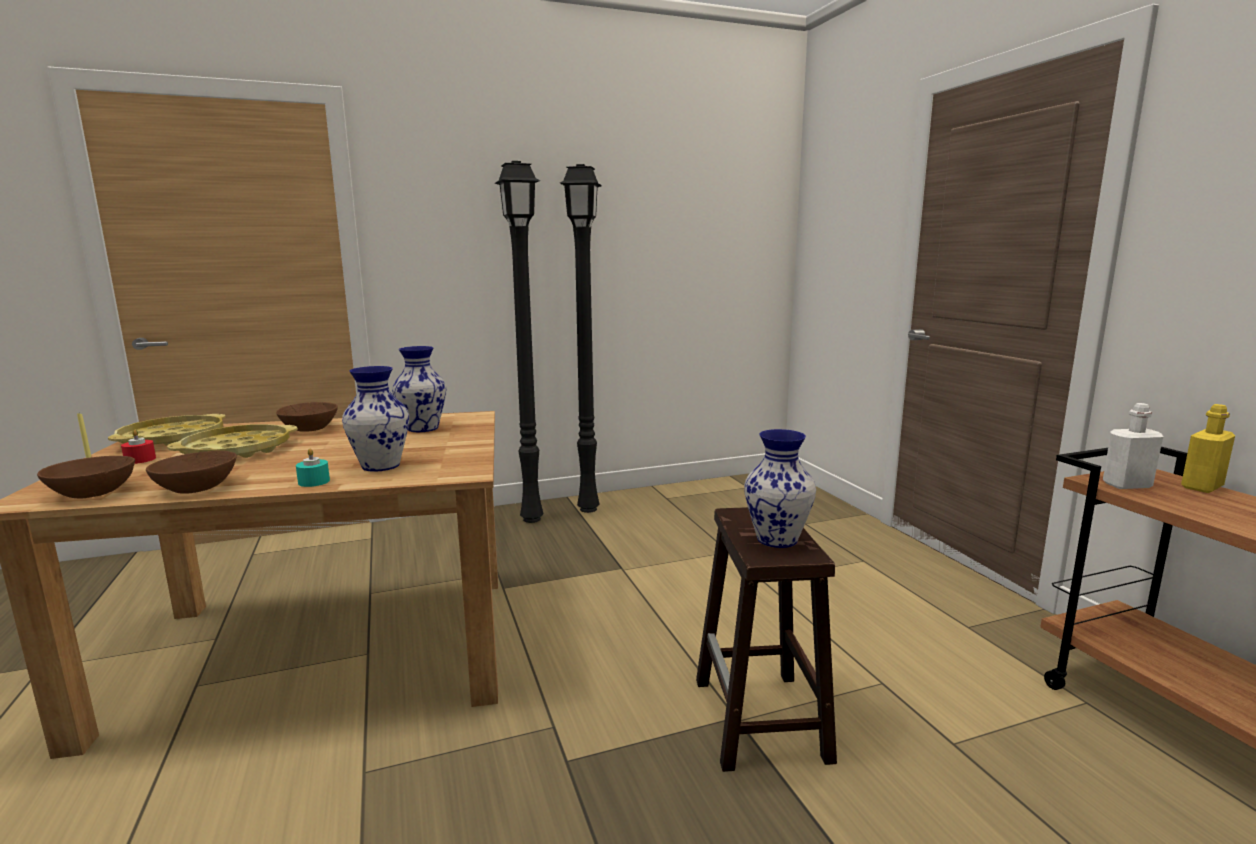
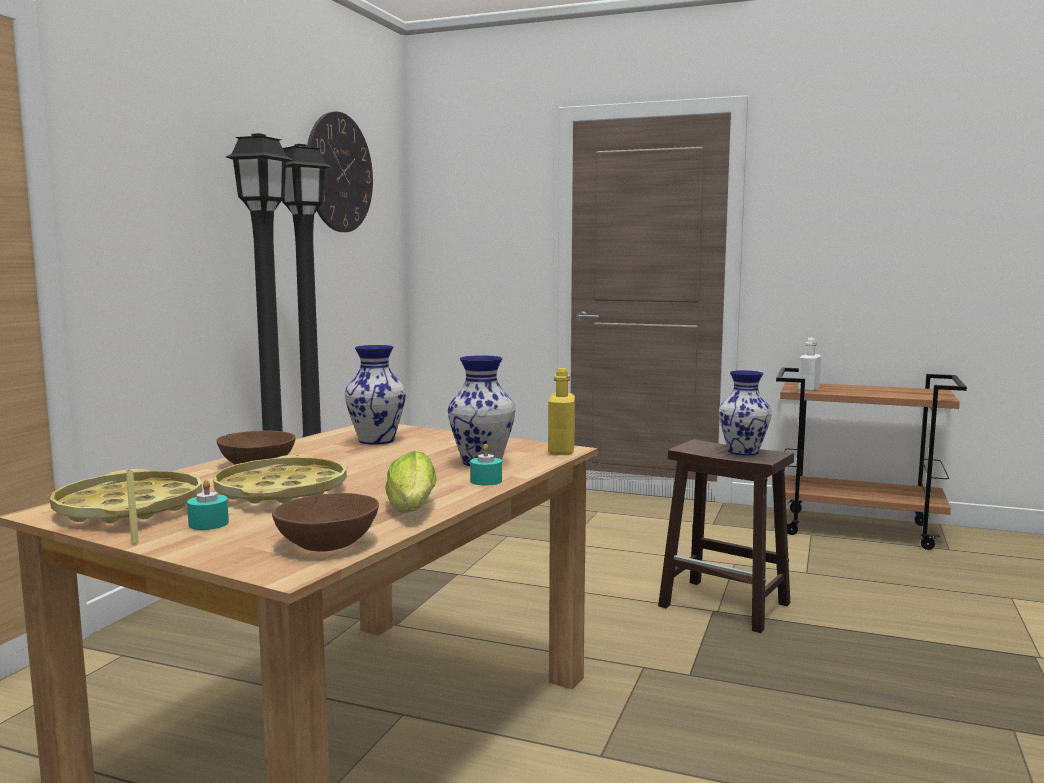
camera: 50 degrees left, 5 degrees down
(140, 459) = (208, 524): red candle -> turquoise candle
(197, 488) = (411, 511): brown bowl -> lettuce
(686, 184) = (339, 172): none -> wall clock
(1202, 487) = (828, 385): yellow bottle -> yellow bottle (561, 450)

